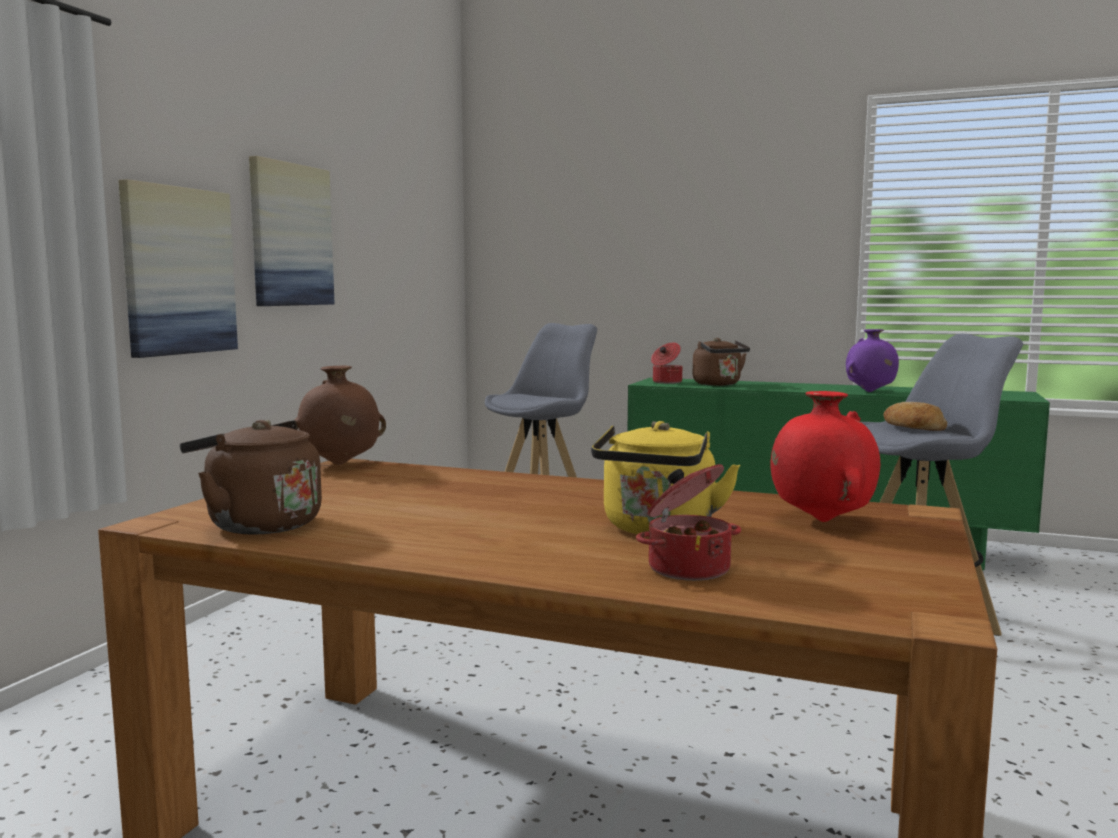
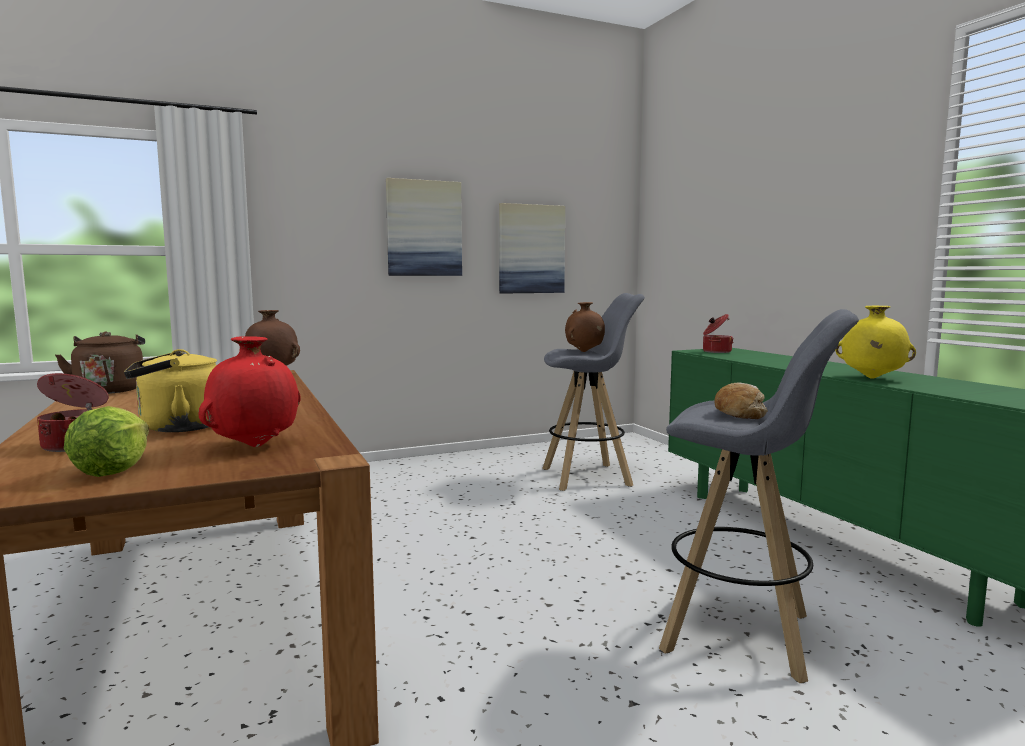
camera: 45 degrees right, 0 degrees up
(178, 271) = (321, 253): picture -> picture (531, 249)
(527, 395) = (584, 352): none -> brown vase
(719, 384) = (751, 357): brown kettle -> none
(859, 567) = (114, 469): none -> lettuce
(870, 391) = (871, 378): purple vase -> yellow vase

